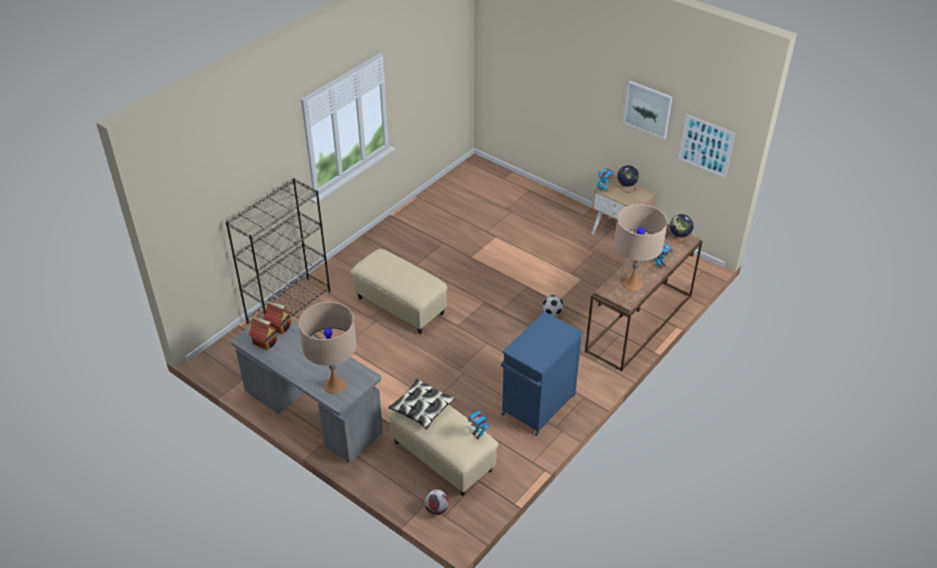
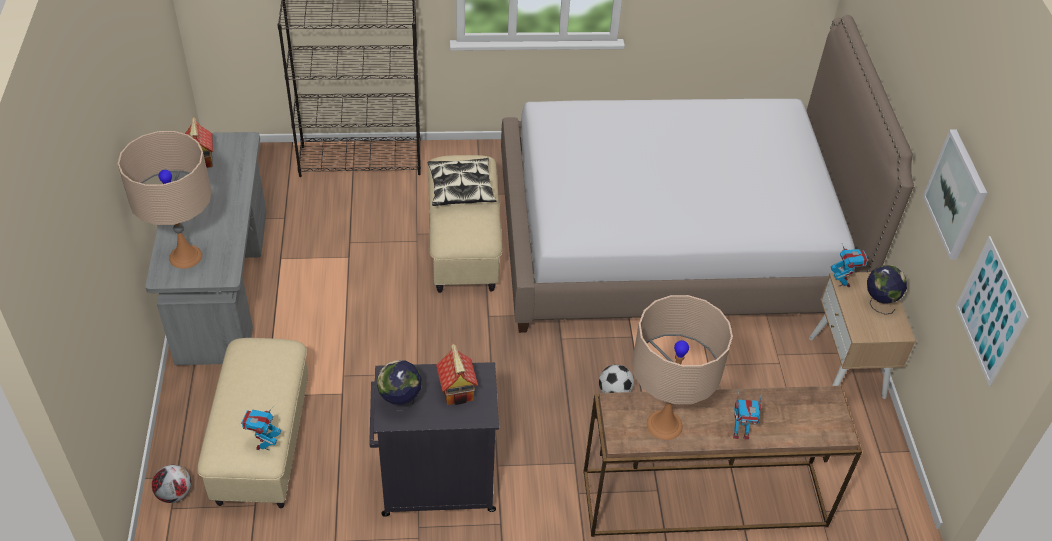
camera: 45 degrees right, 5 degrees up
(280, 326) = (237, 154): toy house -> toy house (458, 390)
(421, 408) = (260, 362): pillow -> pillow (461, 188)
(486, 236) = (671, 241): none -> bed
(537, 406) = (435, 484): blue cabinet -> black cabinet
(679, 239) = (823, 421): globe -> globe (400, 403)

